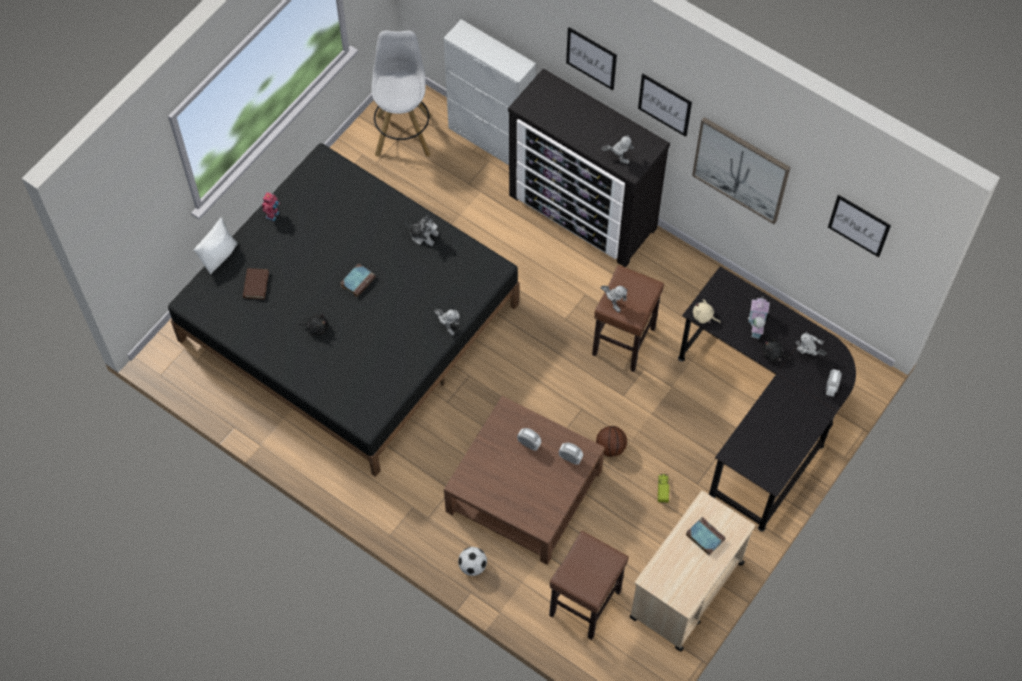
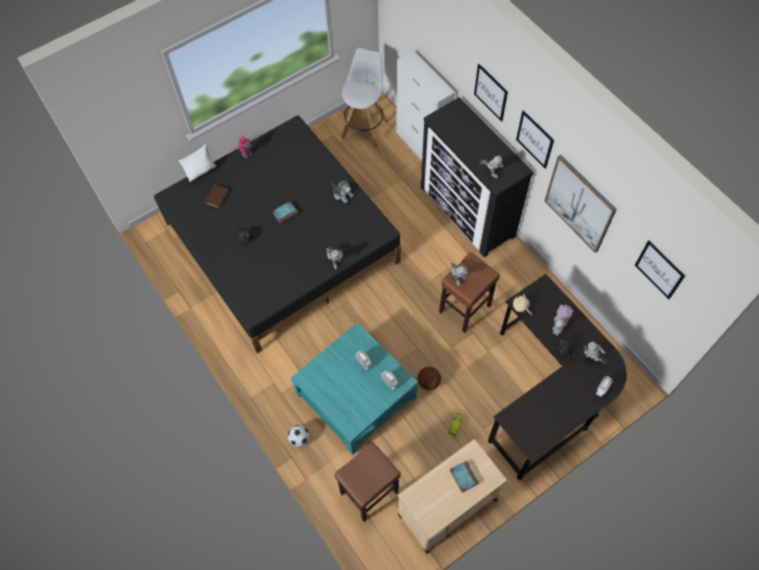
camera: 20 degrees right, 0 degrees up
(524, 491) = (356, 395): brown coffee table -> turquoise coffee table

